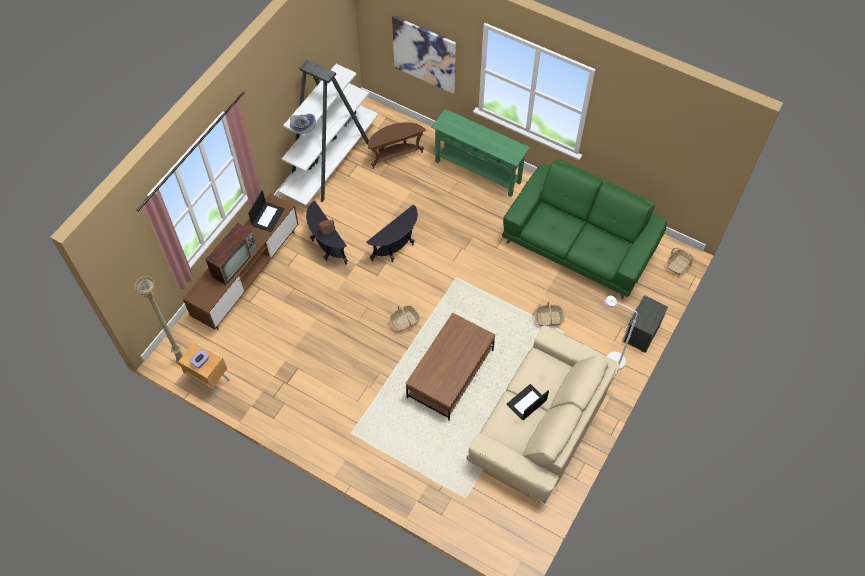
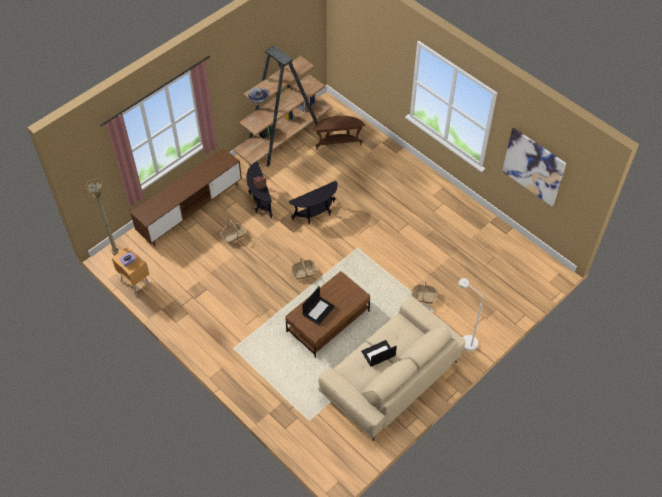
camera: 15 degrees right, 5 degrees down
(235, 262) = (179, 193): television -> none
(267, 216) = (215, 165): laptop -> laptop (318, 310)
(331, 162) = (284, 138): white bookcase -> brown bookcase
(424, 54) = (373, 61): picture -> picture (533, 166)
(478, 171) = (402, 169): green console table -> none
(580, 244) = (469, 244): green sofa -> none
(640, 333) = (498, 326): nightstand -> none
(679, 264) = (549, 278): basket -> basket (233, 235)

